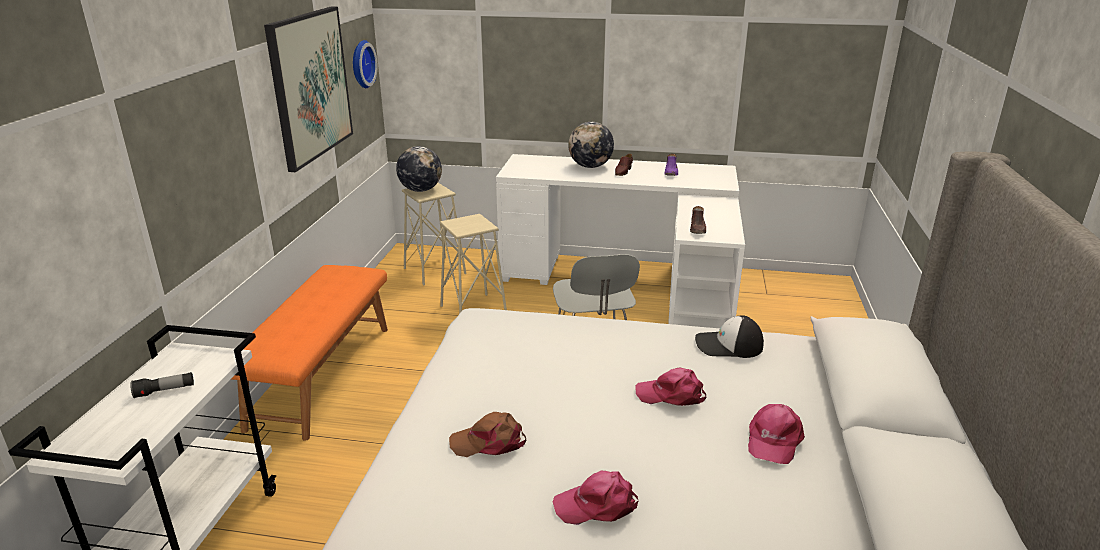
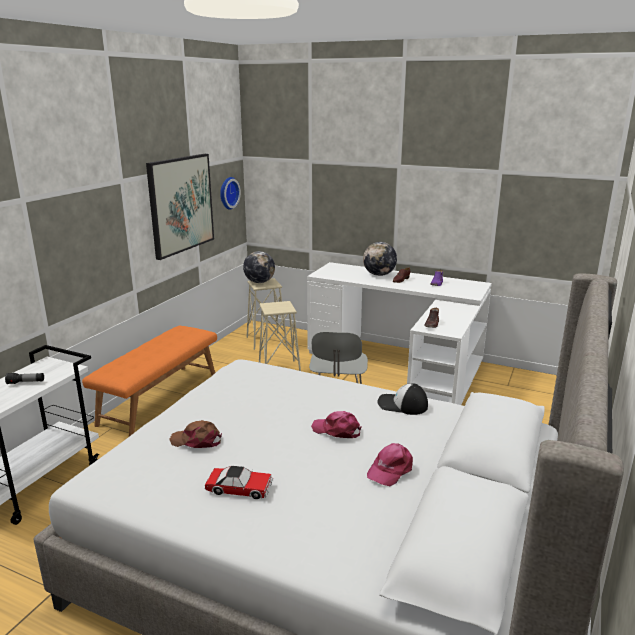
camera: 15 degrees right, 5 degrees down
(597, 505) = (240, 488): pink cap -> toy car

